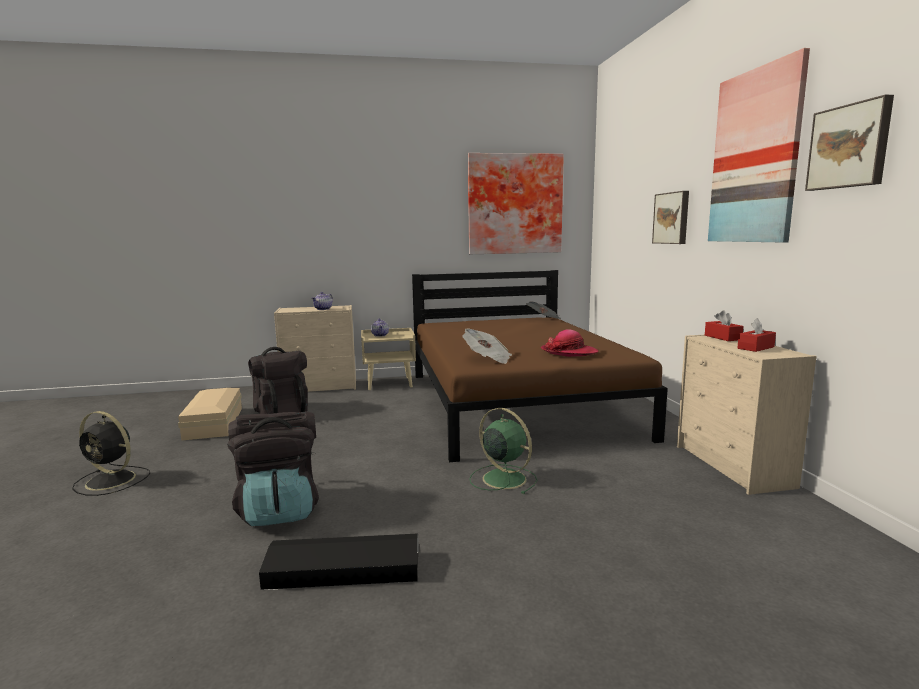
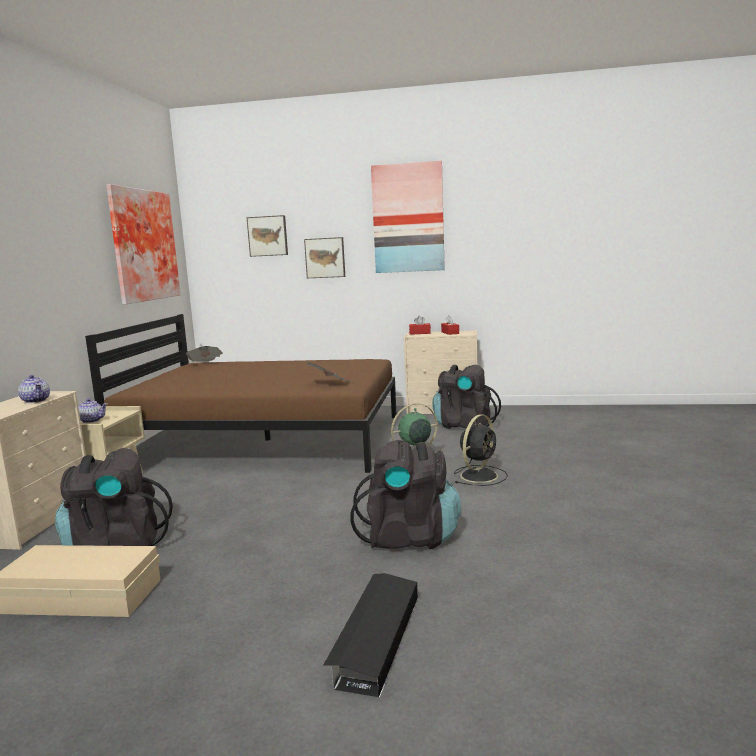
camera: 70 degrees left, 0 degrees up
(112, 481) = (239, 654): black fan -> black fan (480, 475)
(343, 570) = (516, 513): black storage box -> black storage box (375, 638)
(569, 352) = (341, 368): hat -> none
(680, 490) = (464, 425): none -> black backpack
(849, 146) = (476, 218): picture -> picture (268, 236)

